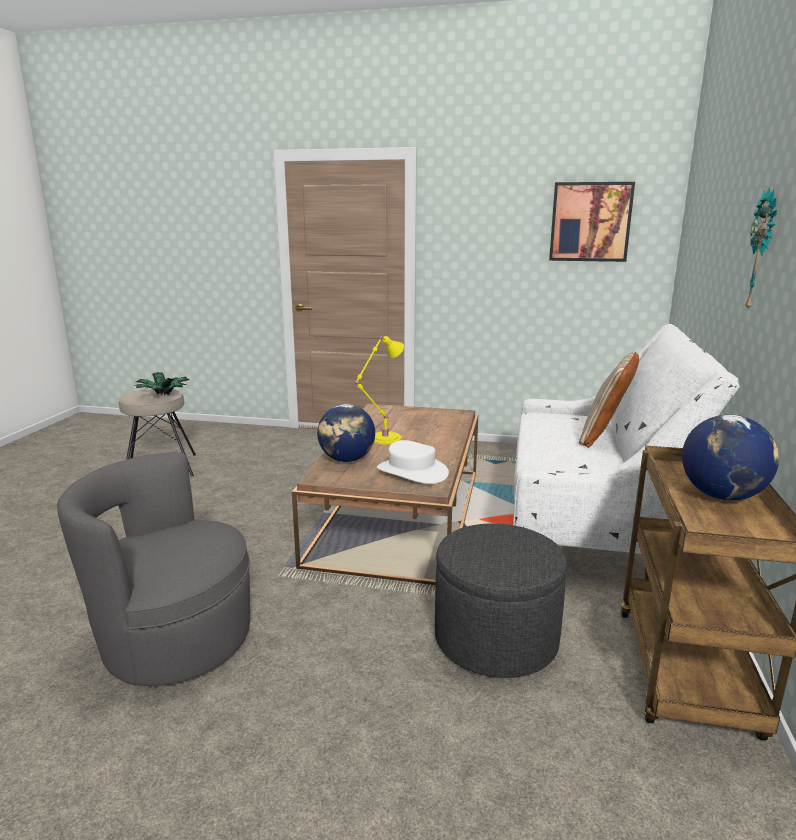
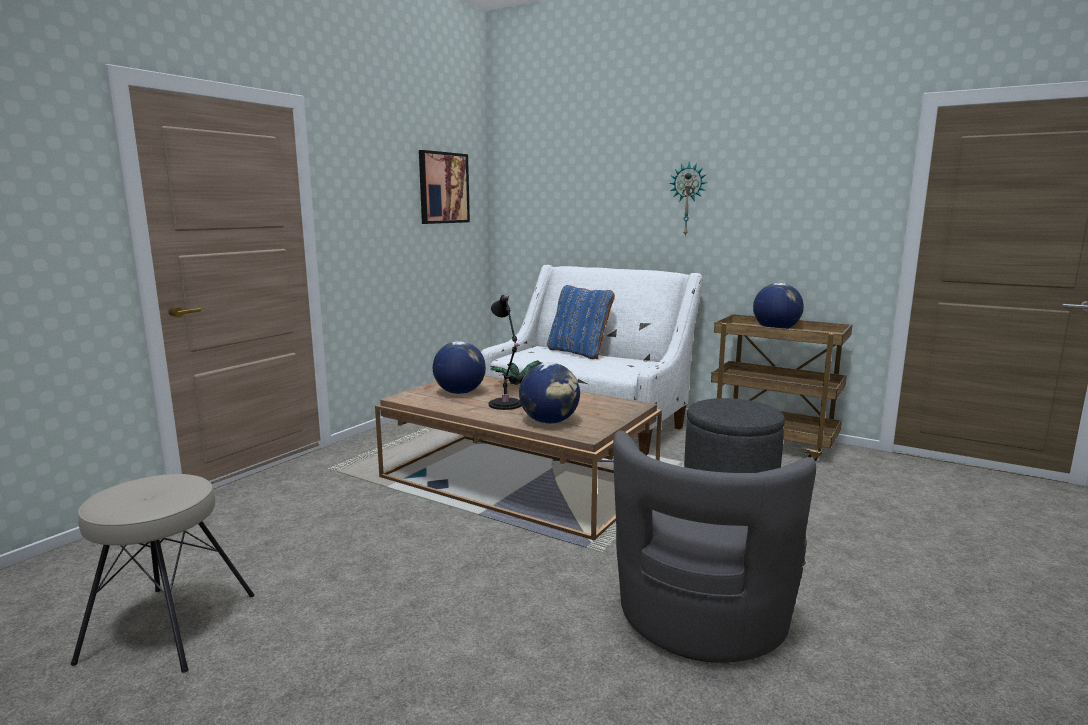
camera: 70 degrees left, 5 degrees down
(163, 396) = (183, 483): potted plant -> potted plant (517, 386)
(383, 439) = (506, 405): yellow table lamp -> black table lamp
(405, 420) = (459, 392): none -> globe
(411, 472) = (599, 406): white hat -> none
(605, 437) = (579, 353): beige pillow -> blue pillow

